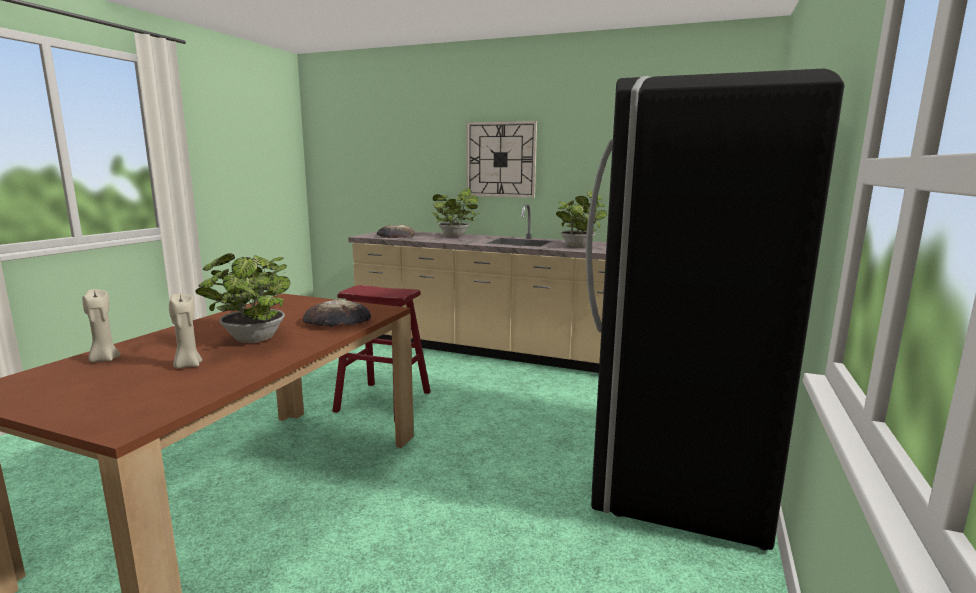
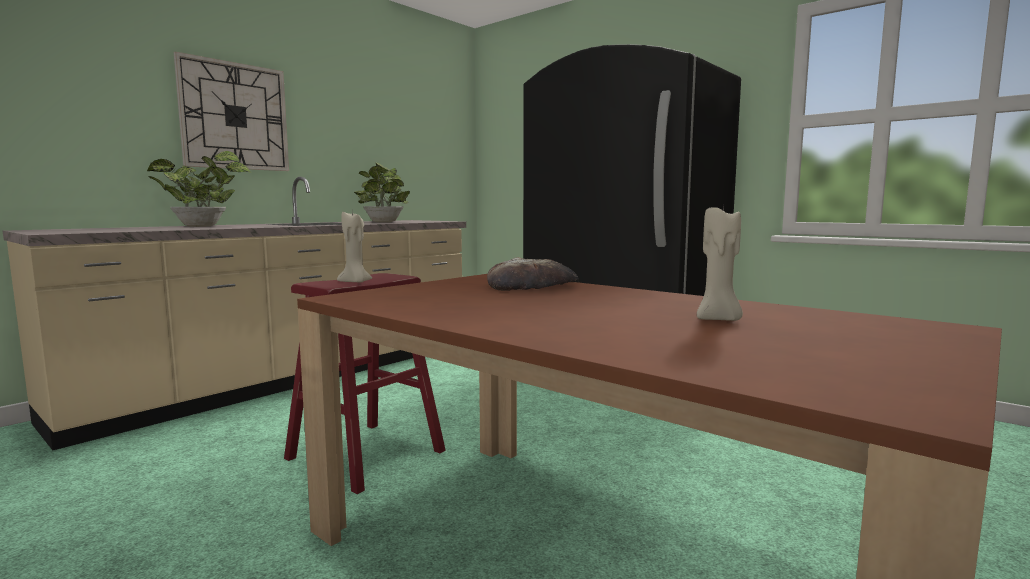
camera: 70 degrees left, 5 degrees down
(104, 359) = (685, 353): beige candle -> beige candle (355, 282)
(252, 340) = (604, 305): potted plant -> none
(395, 236) = (115, 230): bread -> none

